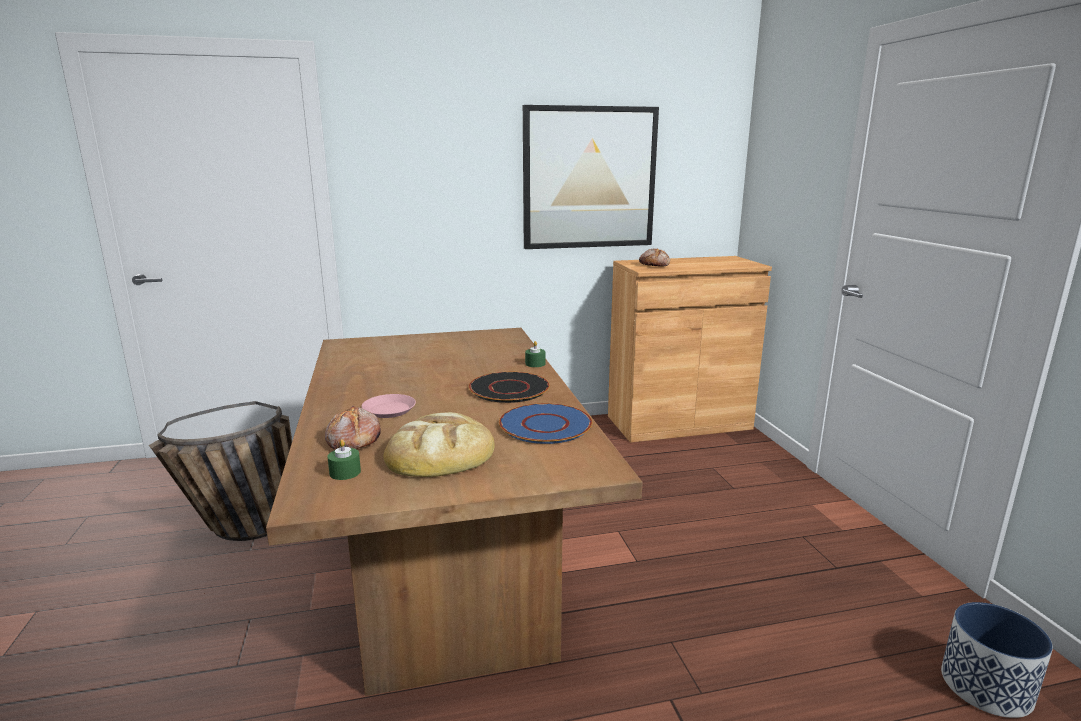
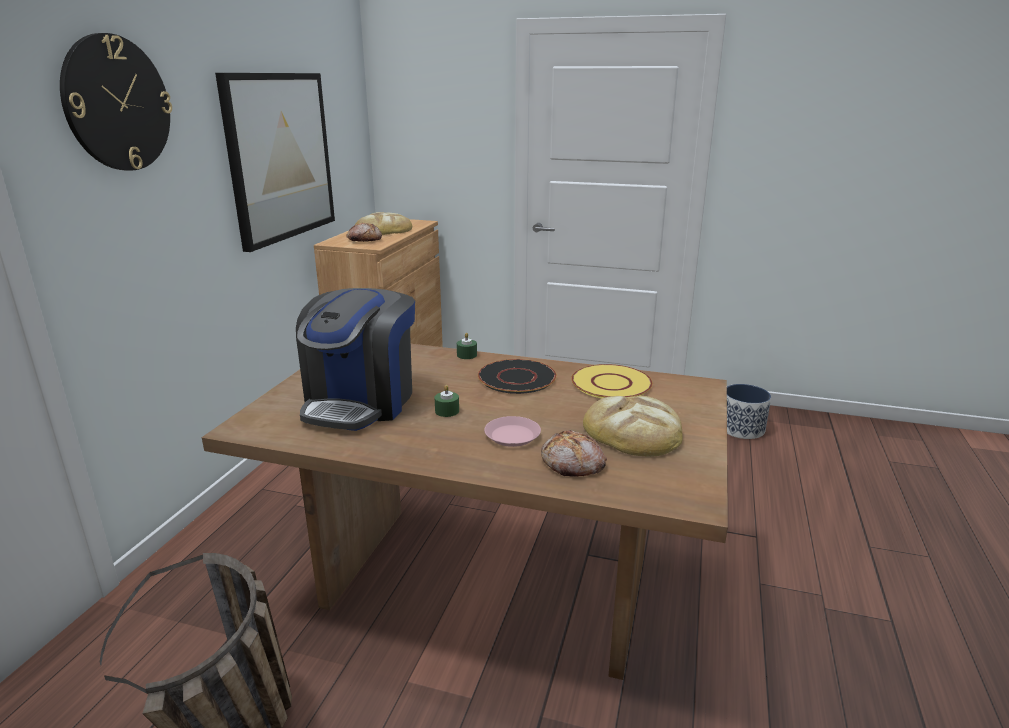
camera: 60 degrees left, 5 degrees up
(345, 472) = (642, 477): green candle -> green candle (447, 411)
(406, 357) = (361, 402): none -> coffee machine
(420, 125) = (117, 104): none -> wall clock
(544, 425) = (610, 384): blue plate -> yellow plate
(697, 262) = (383, 230): none -> bread

